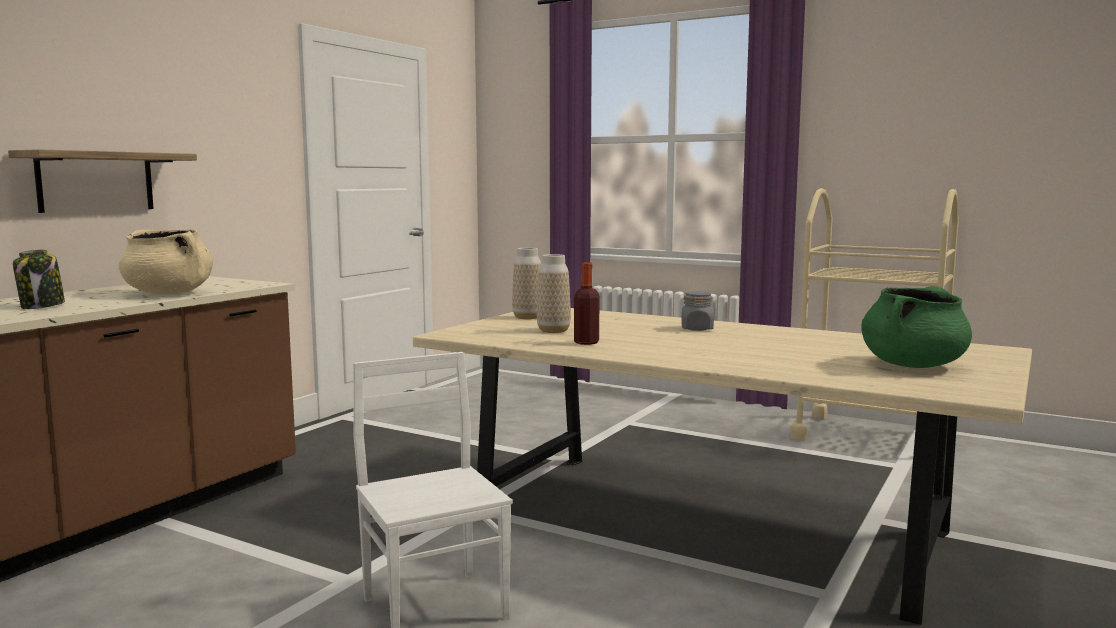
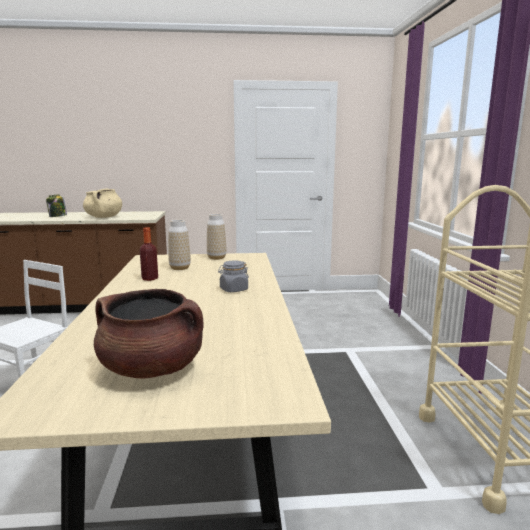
camera: 55 degrees right, 5 degrees up
(96, 181) = (116, 166): shelf -> none
(913, 365) = (152, 369): green cooking pot -> brown cooking pot

